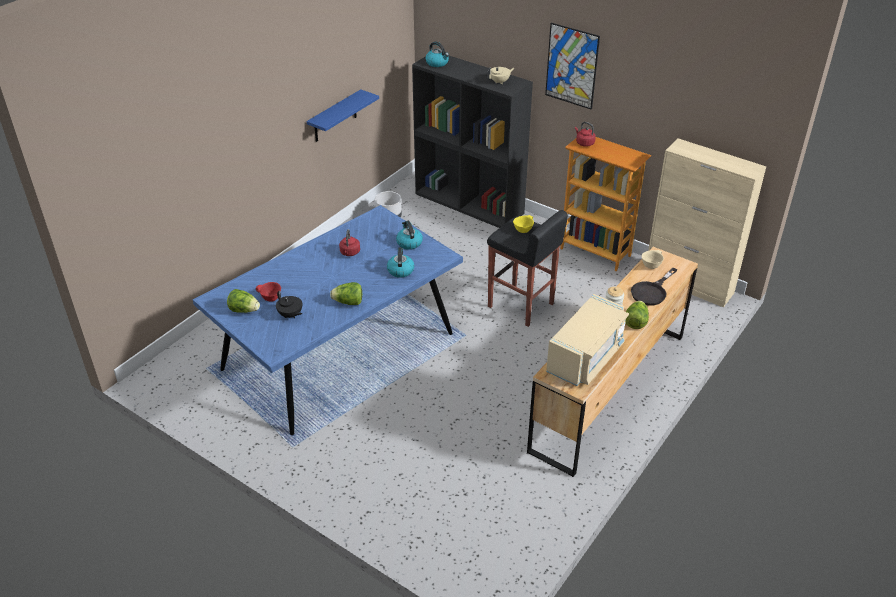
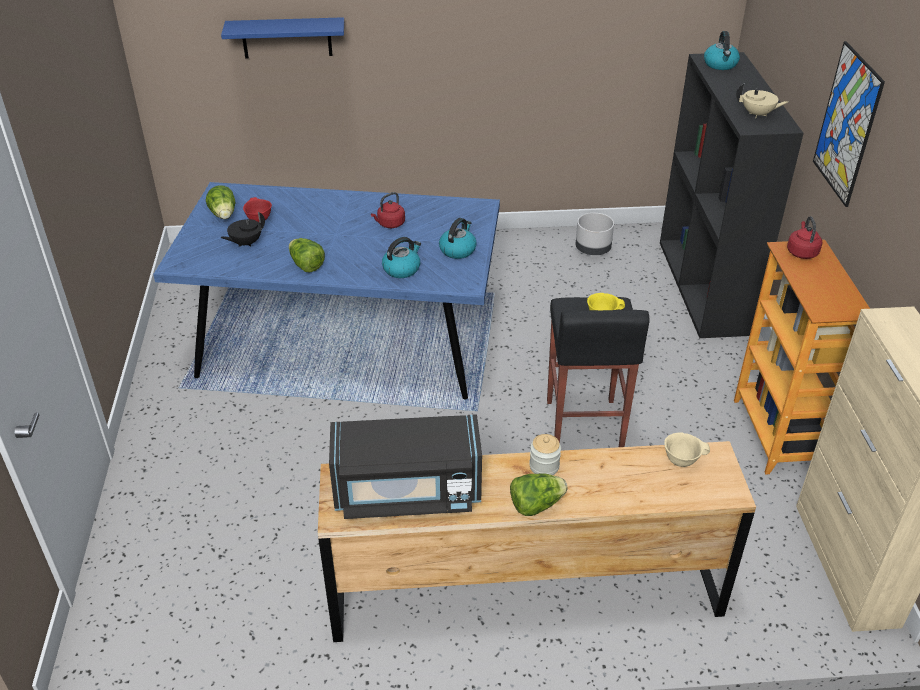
camera: 50 degrees right, 0 degrees up
(290, 315) = (245, 243): black teapot -> black teapot turned 45 degrees clockwise
(335, 117) = (554, 81): blue shelf -> blue shelf (286, 38)
(585, 357) = (407, 492): beige microwave -> black microwave
(652, 291) = (624, 489): black frying pan -> none

